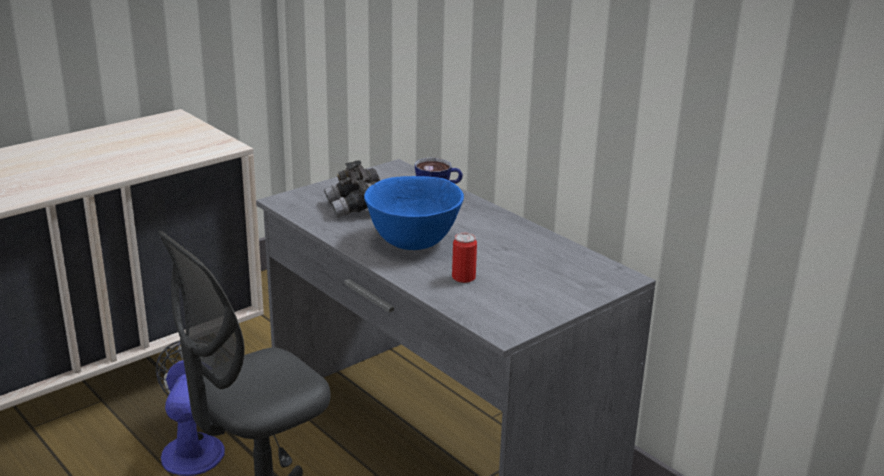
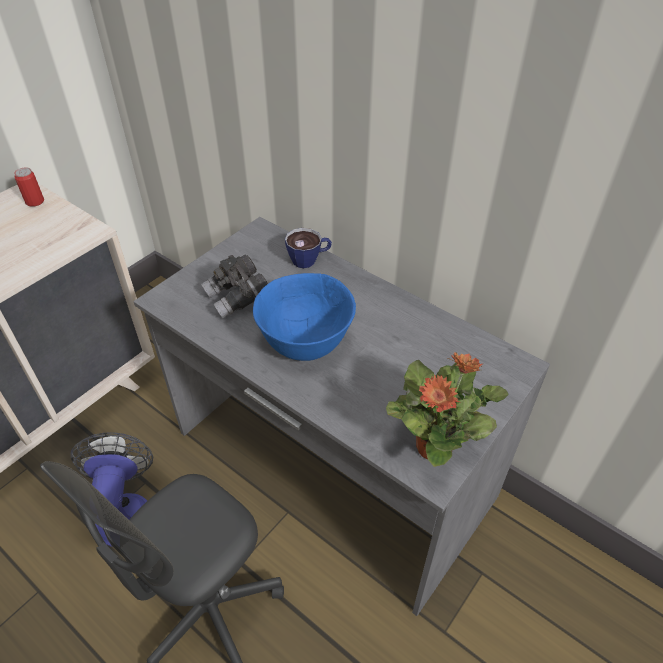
camera: 10 degrees left, 20 degrees up
(463, 277) = (370, 393): can -> can (35, 202)
(513, 314) = (435, 446): none -> potted plant

